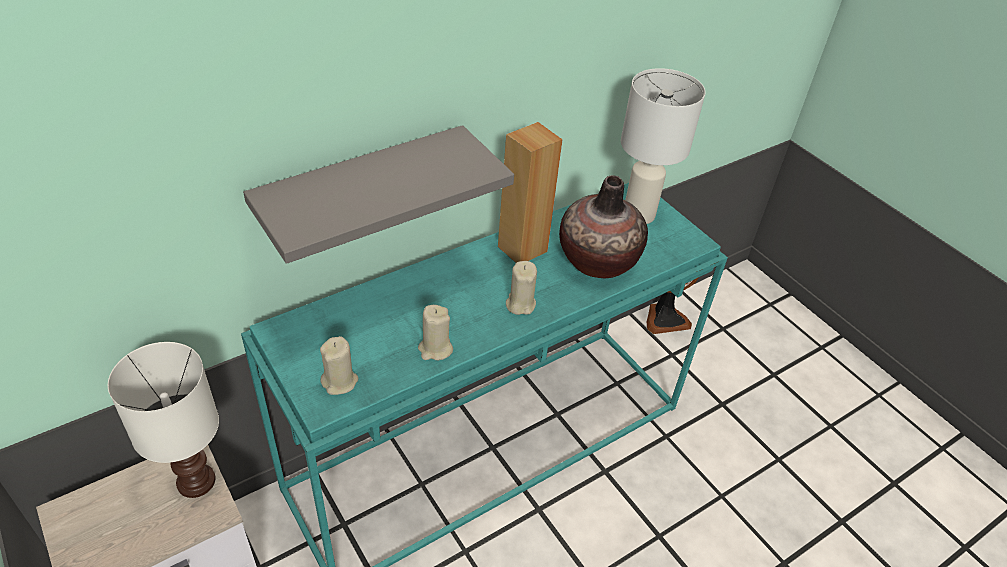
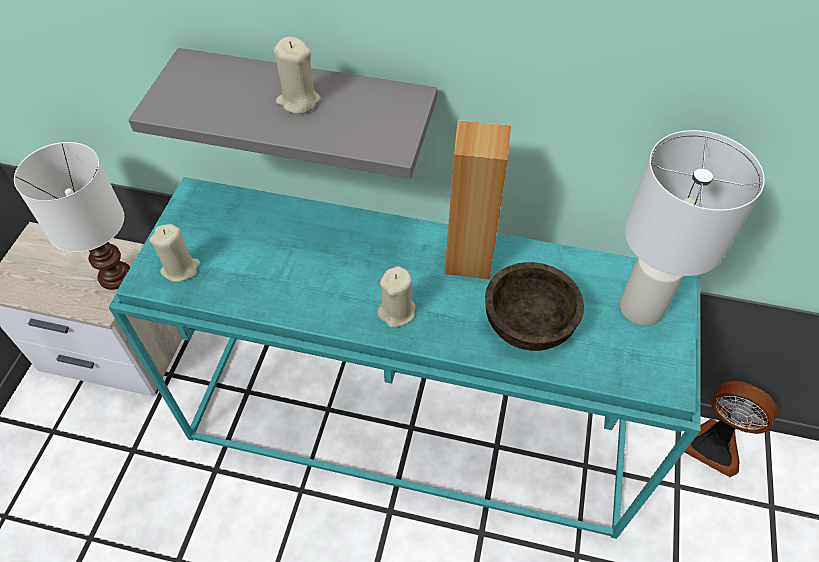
camera: 50 degrees right, 10 degrees up
(435, 349) = (277, 297): beige candle -> beige candle (298, 101)
(597, 260) = (527, 324): vase -> brown bowl

